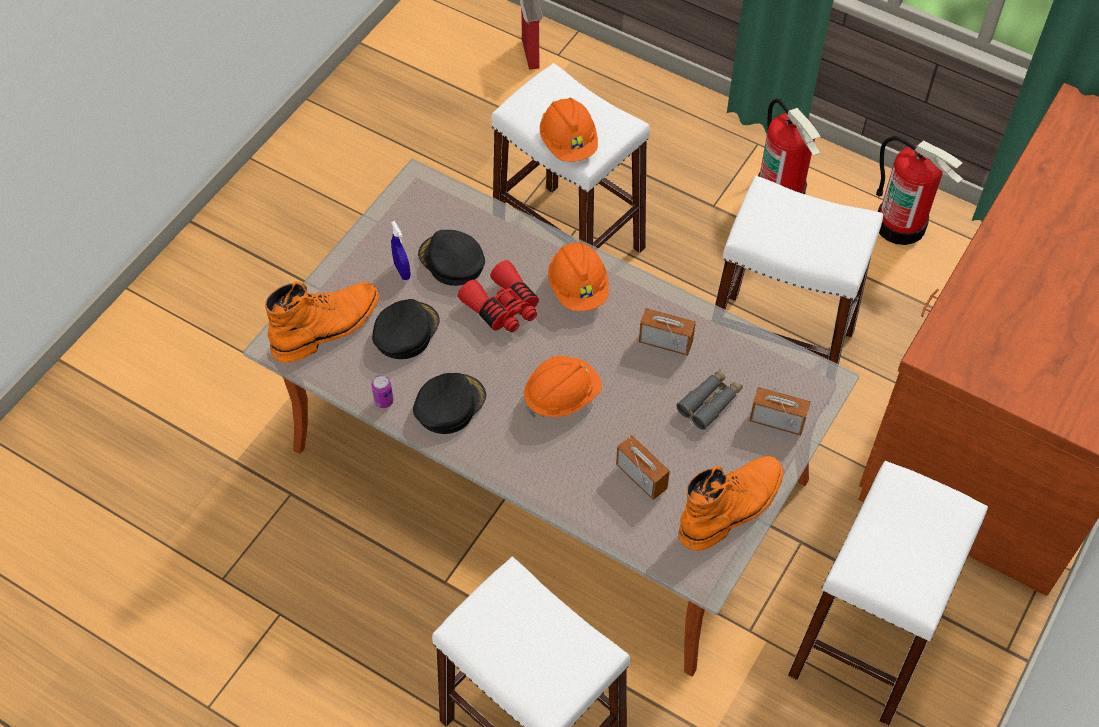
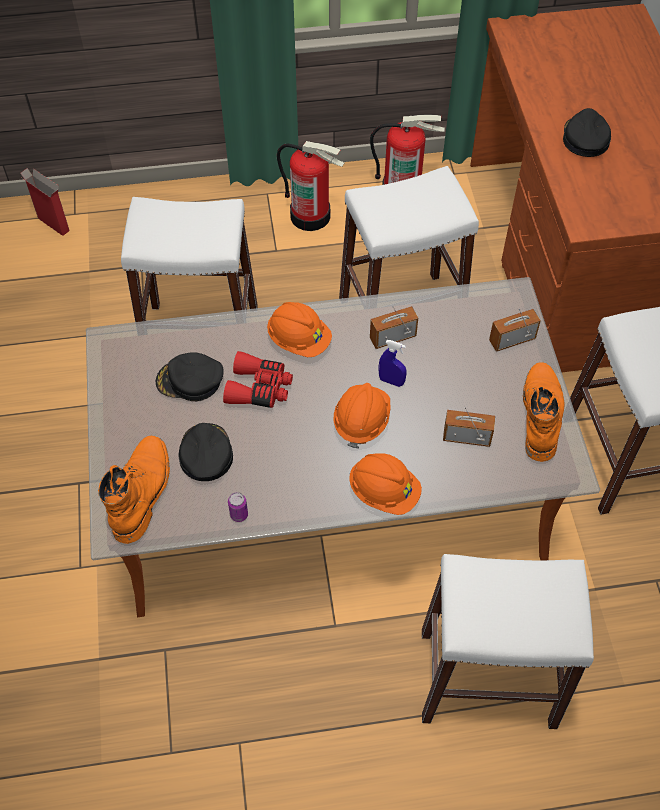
camera: 40 degrees left, 0 degrees up
(402, 271) = (159, 412): blue spray bottle -> blue spray bottle (391, 381)
(449, 405) = (289, 483): black cap -> black cap (584, 138)
(568, 143) = (199, 244): orange hard hat -> orange hard hat (384, 492)
(710, 402) = (459, 357): grey binoculars -> none

